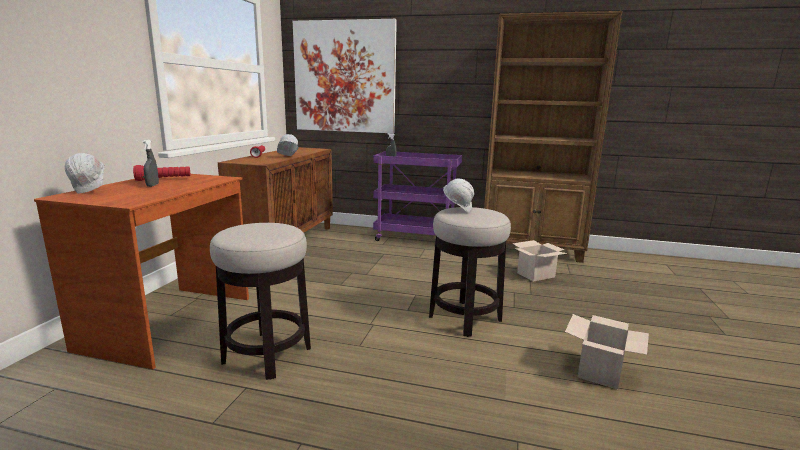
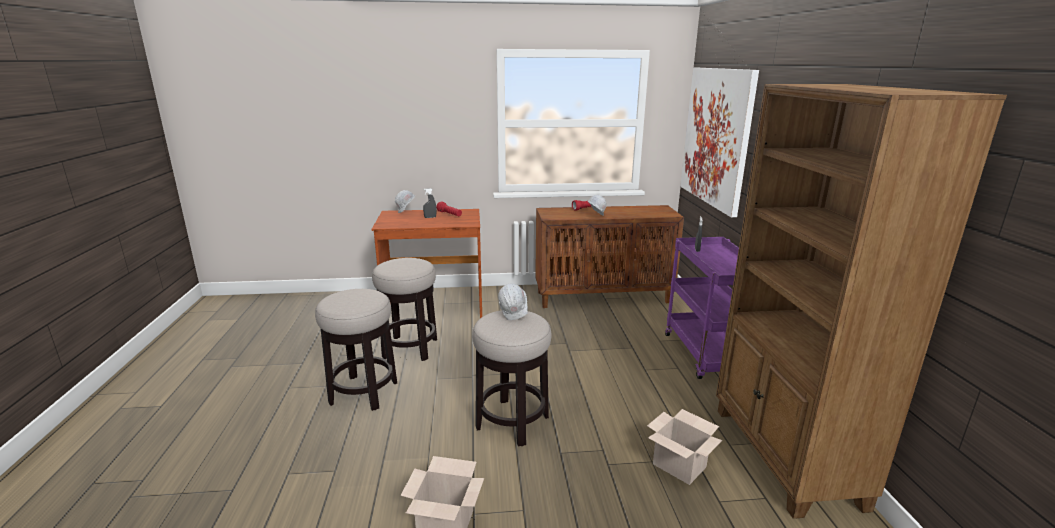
camera: 70 degrees right, 5 degrees up
(350, 404) = (363, 392): none -> stool

